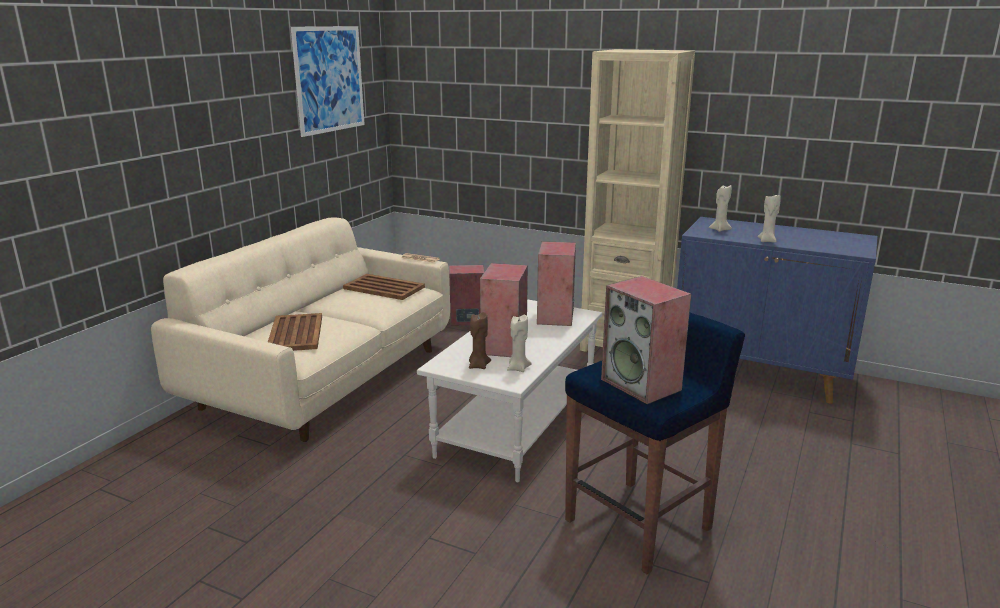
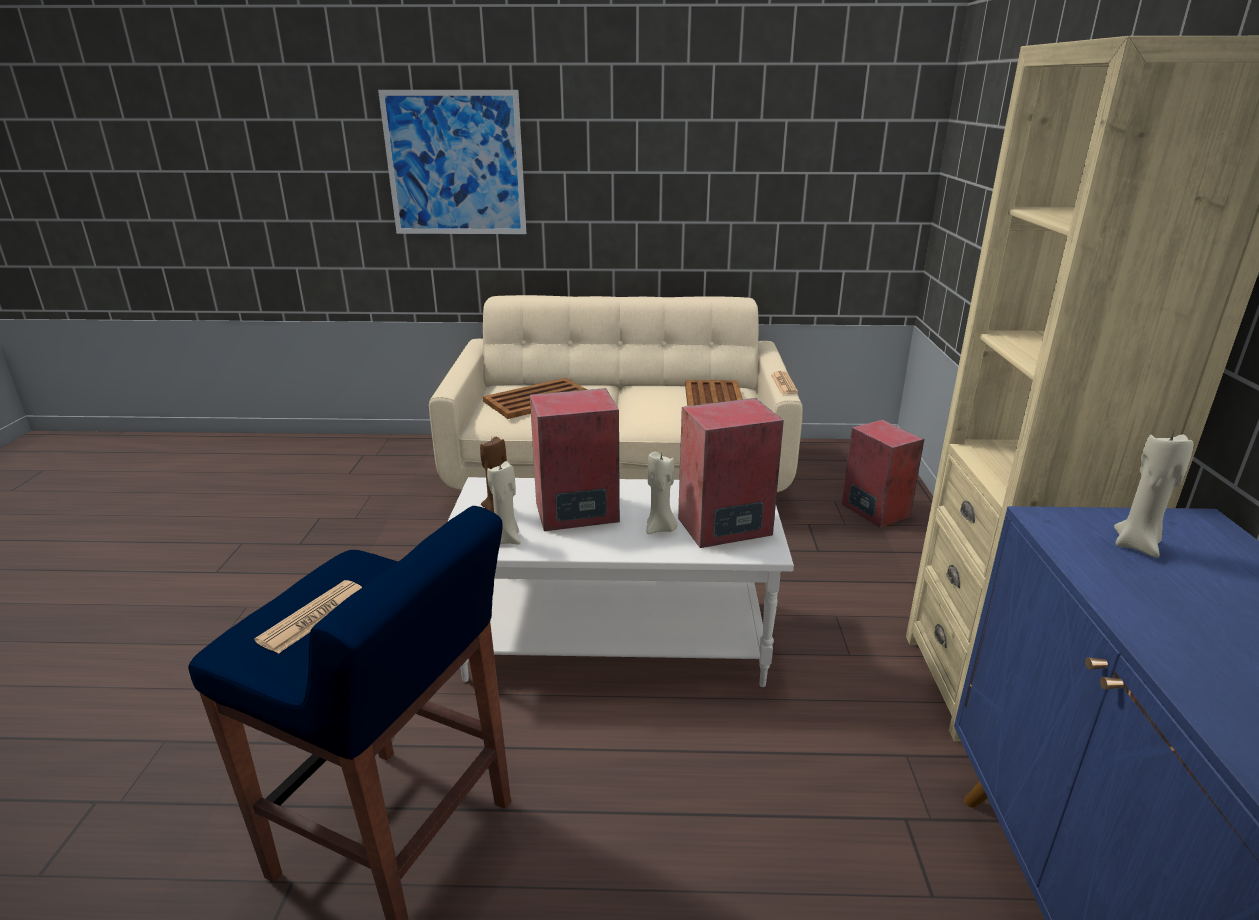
camera: 65 degrees right, 5 degrees up
(329, 79) = (805, 109): picture -> picture (455, 164)
(642, 385) = (313, 617): speaker -> newspaper
(767, 241) = (1155, 627): beige candle -> beige candle (660, 528)

